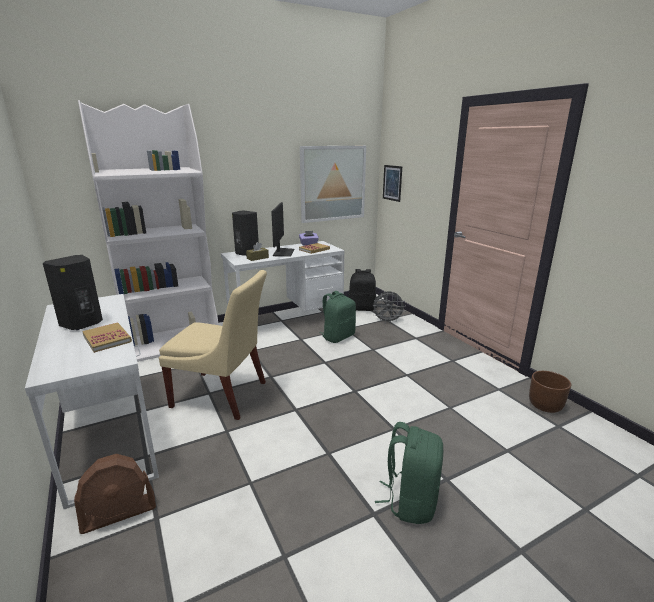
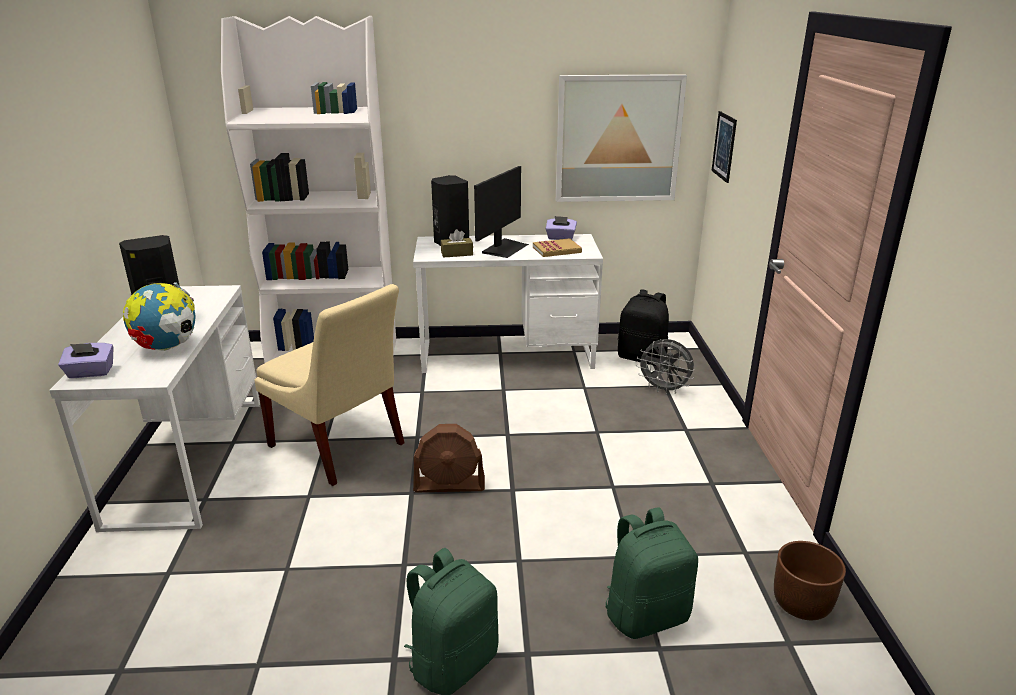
camera: 25 degrees right, 5 degrees up
(54, 368) = (90, 372): none -> purple tissue box
(107, 339) = (167, 347): book -> globe
(119, 512) = (139, 554): brown fan -> brown fan (449, 484)
(338, 337) = (561, 398): green backpack -> green backpack (646, 614)

